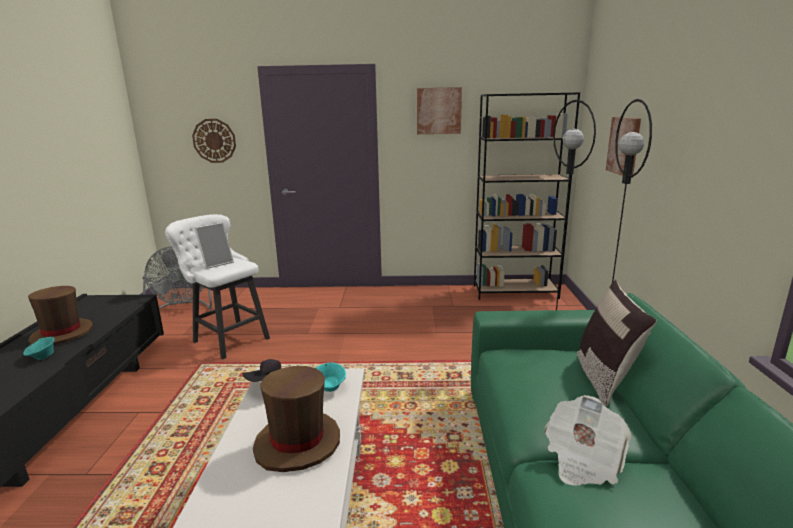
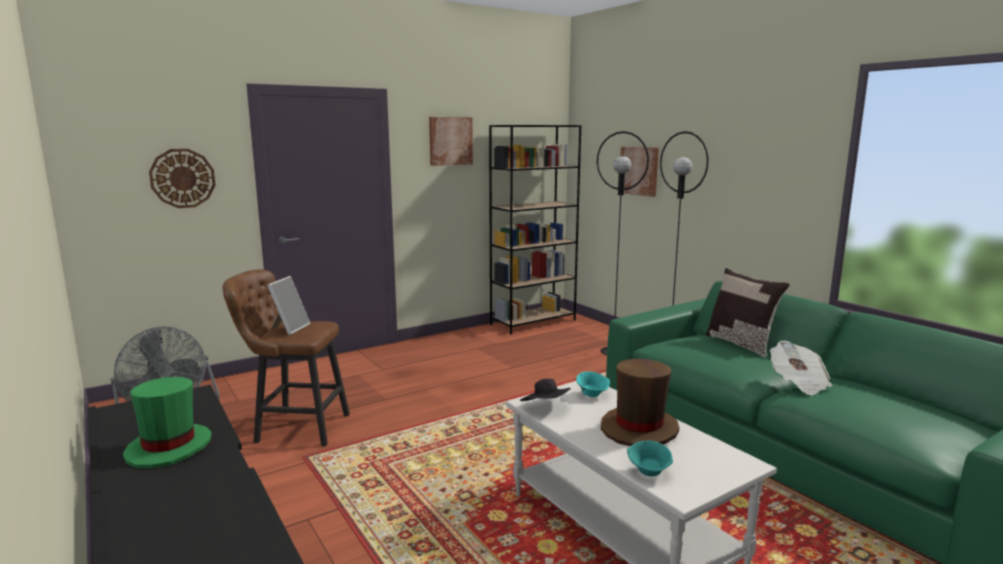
camera: 35 degrees left, 5 degrees down
(43, 357) = (200, 471): turquoise bowl -> turquoise bowl (649, 472)
(62, 334) = (169, 447): brown hat -> green hat
(226, 337) = (292, 427): white stool -> brown stool

